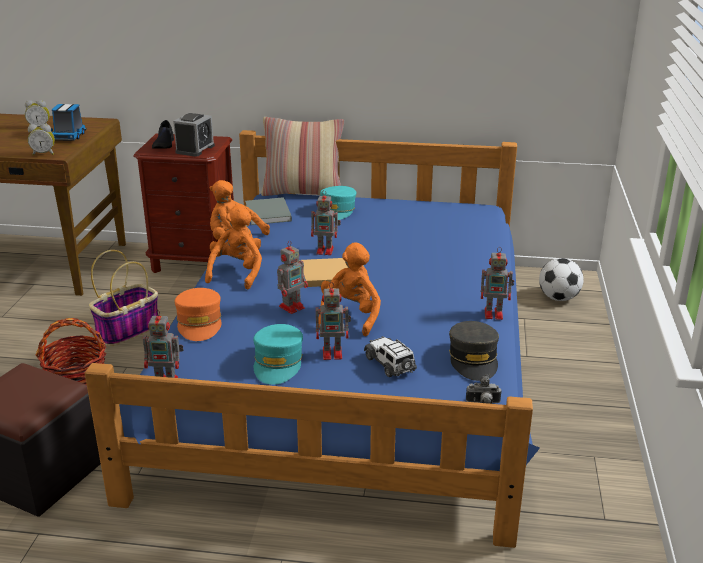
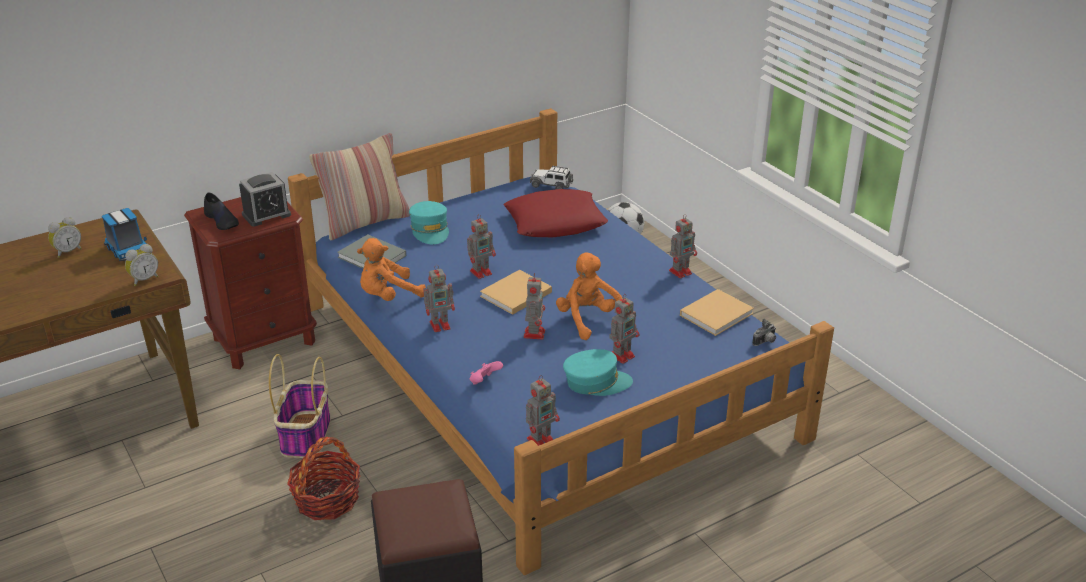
camera: 40 degrees left, 5 degrees up
(195, 149) = (266, 215): alarm clock -> alarm clock turned 75 degrees clockwise
(199, 323) = (484, 381): orange cap -> pink game controller
(237, 273) = (441, 325): orange plush toy -> toy robot
(278, 363) = (596, 382): turquoise cap -> turquoise cap turned 60 degrees counterclockwise
(390, 364) = (672, 344): toy car -> toy car (551, 185)
(442, 238) = (555, 222): none -> red pillow
(473, 359) = (717, 313): grey cap -> beige book

